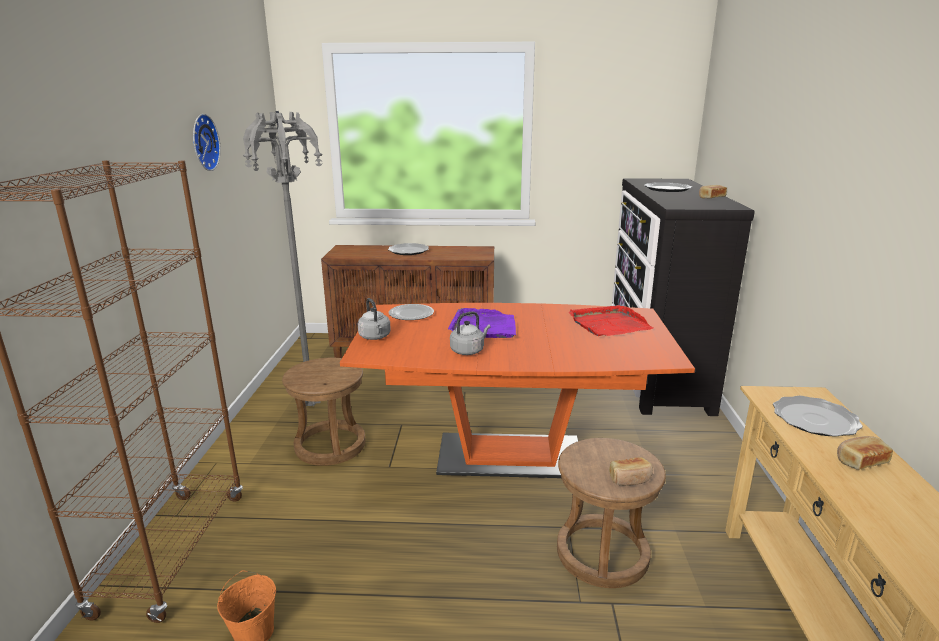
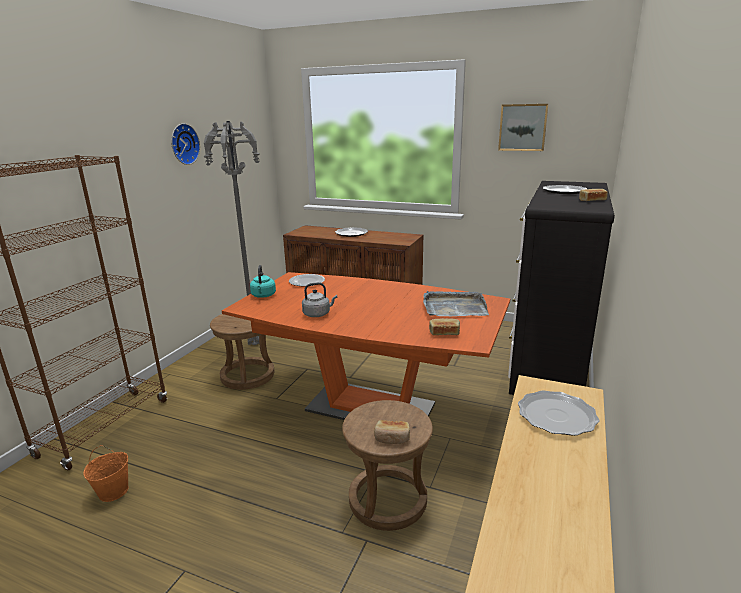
camera: 20 degrees right, 0 degrees up
(375, 337) = (263, 296): grey kettle -> turquoise kettle
(484, 327) = (349, 298): purple tray -> none
(600, 120) = (523, 127): none -> picture
(608, 324) = (454, 307): red tray -> grey tray
(860, 461) = (558, 460): bread -> bread (444, 333)

